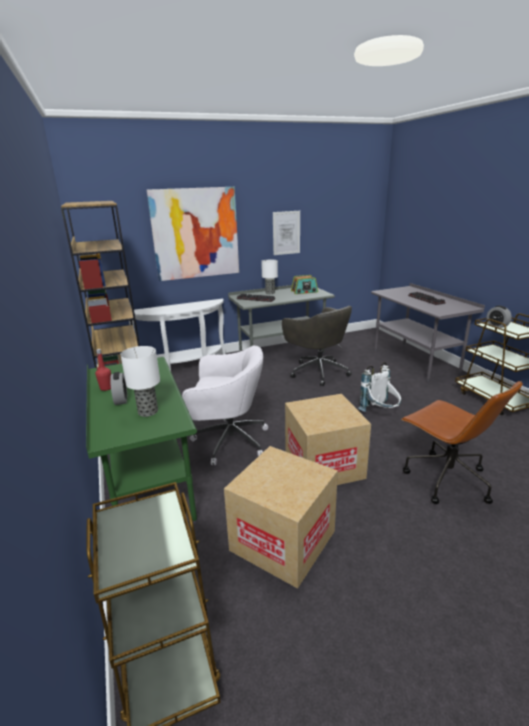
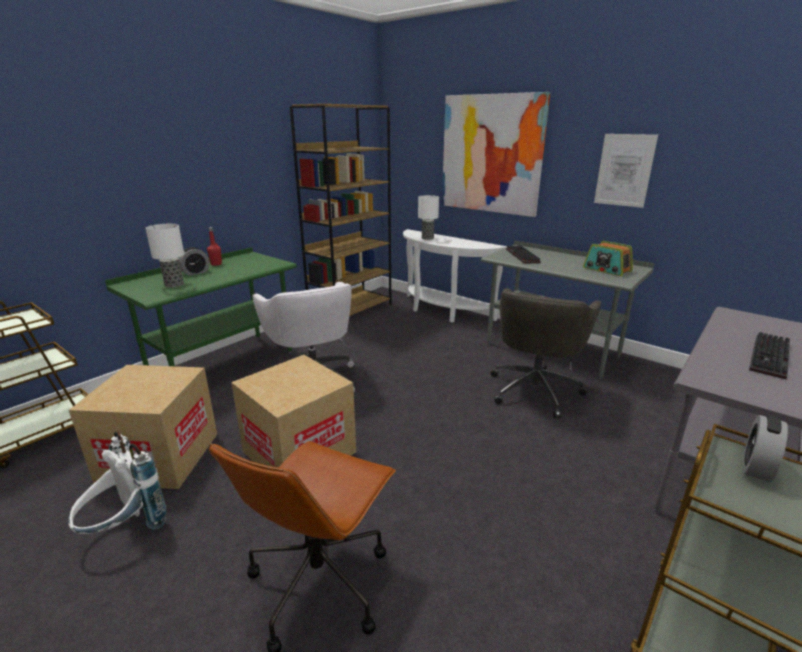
camera: 60 degrees right, 0 degrees up
(270, 293) = (561, 257): table lamp -> table lamp (427, 238)
(380, 413) = (467, 473): white backpack -> white backpack (125, 530)

